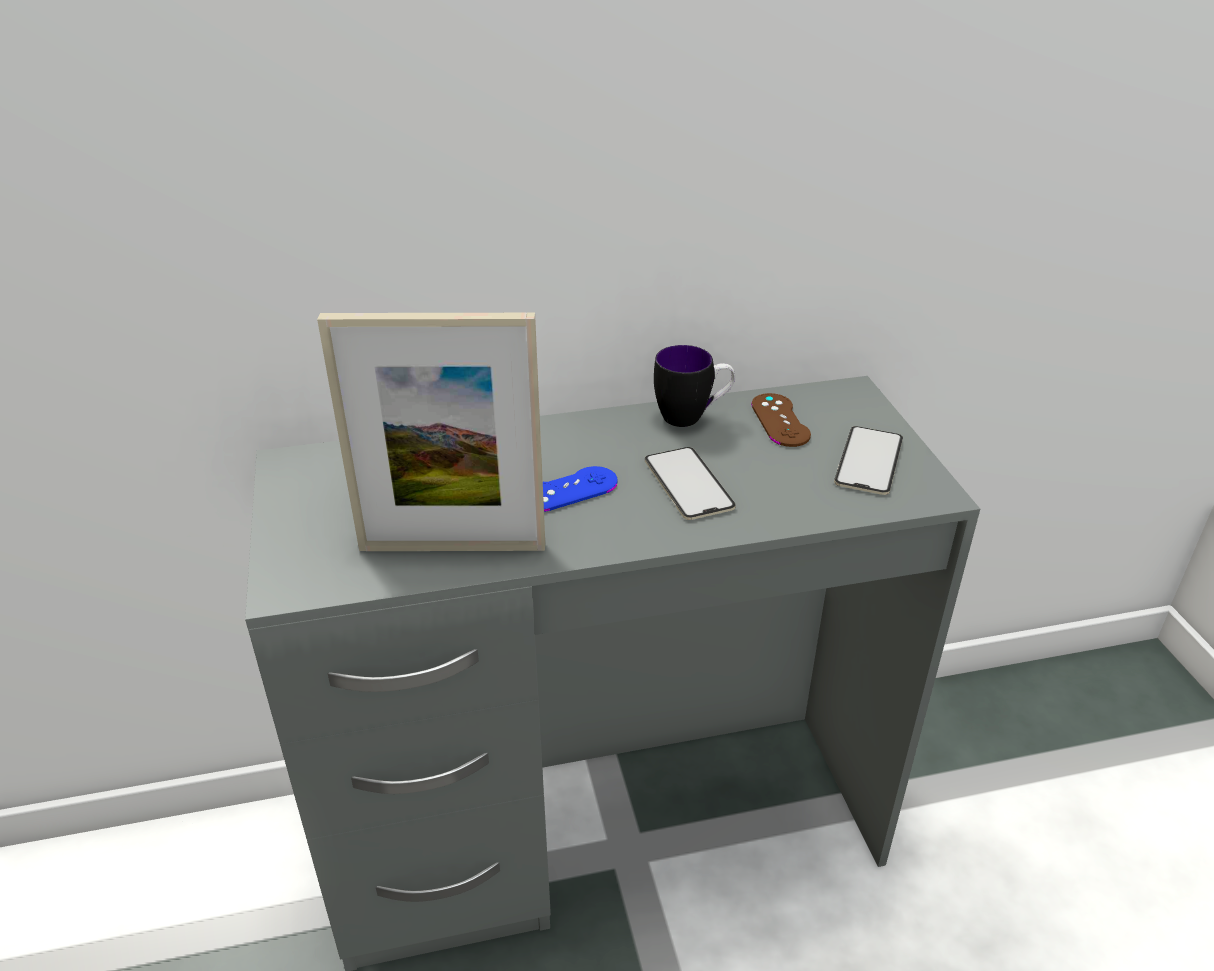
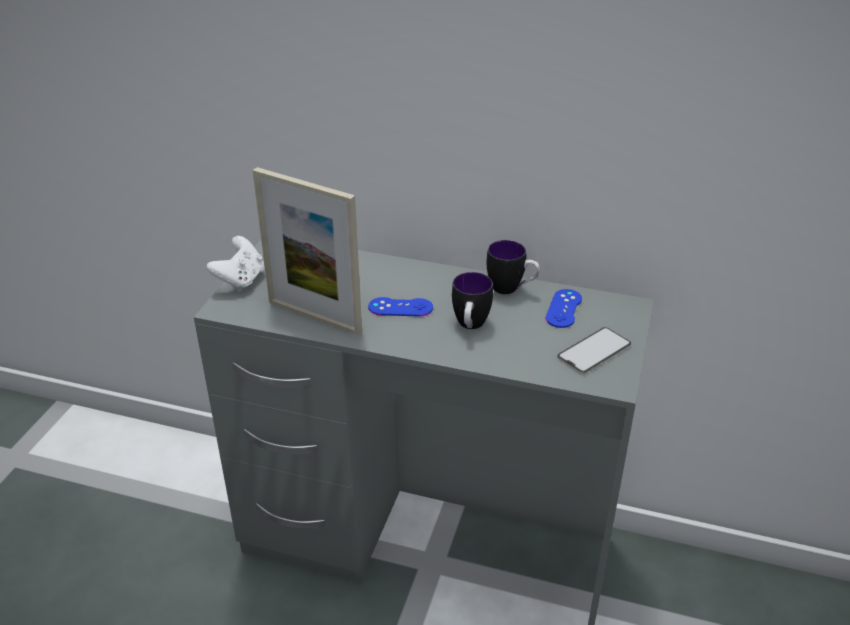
camera: 30 degrees right, 0 degrees up
(279, 532) = (240, 280): none -> white game controller
(688, 483) = (470, 326): phone -> mug
(780, 420) = (563, 308): brown game controller -> blue game controller

